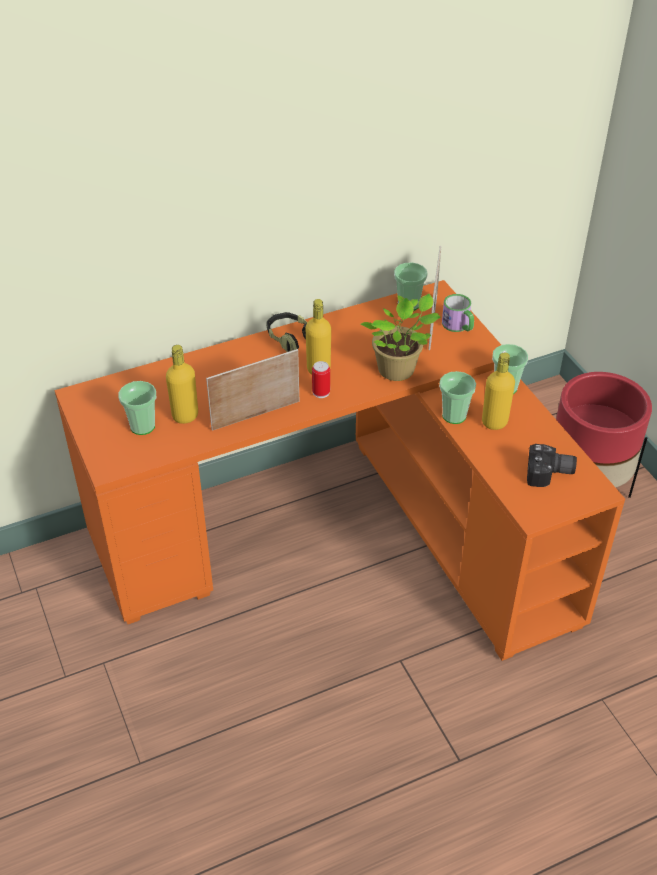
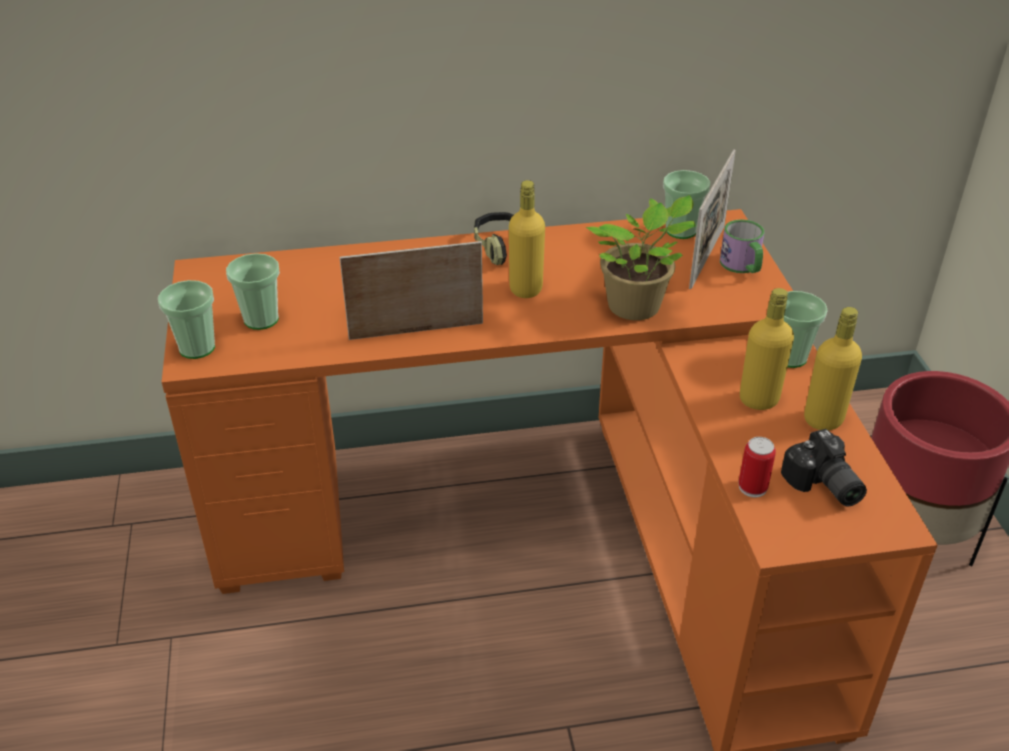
camera: 15 degrees right, 5 degrees down
(185, 416) = (322, 316): yellow bottle -> yellow bottle (823, 419)
(321, 392) = (517, 317): can -> can (752, 487)
(454, 415) = (701, 381): cup -> cup (197, 348)
(549, 474) = (822, 486): camera -> camera turned 45 degrees clockwise

